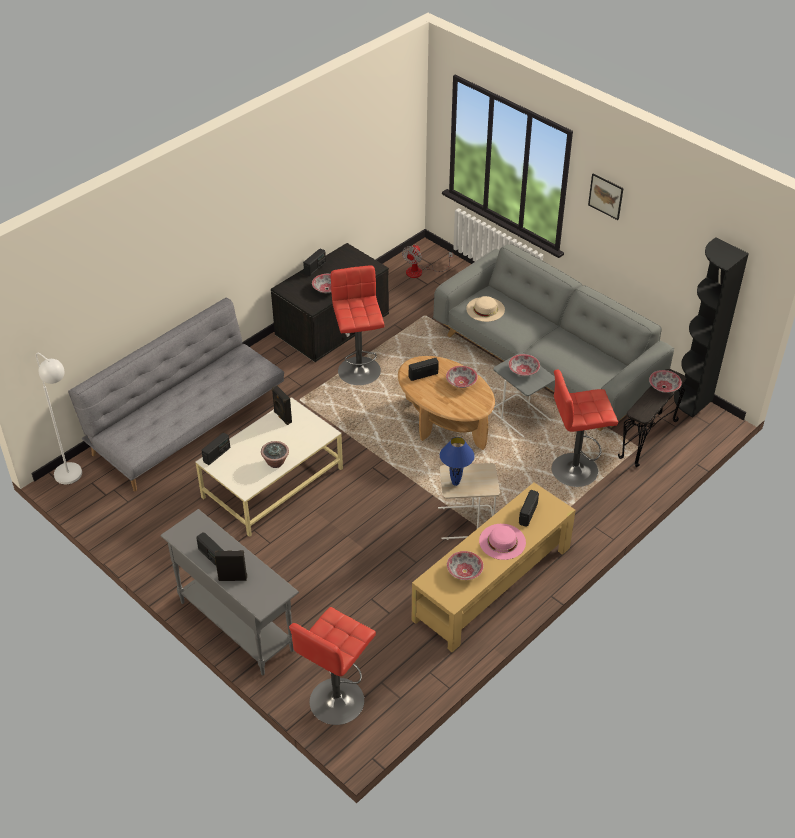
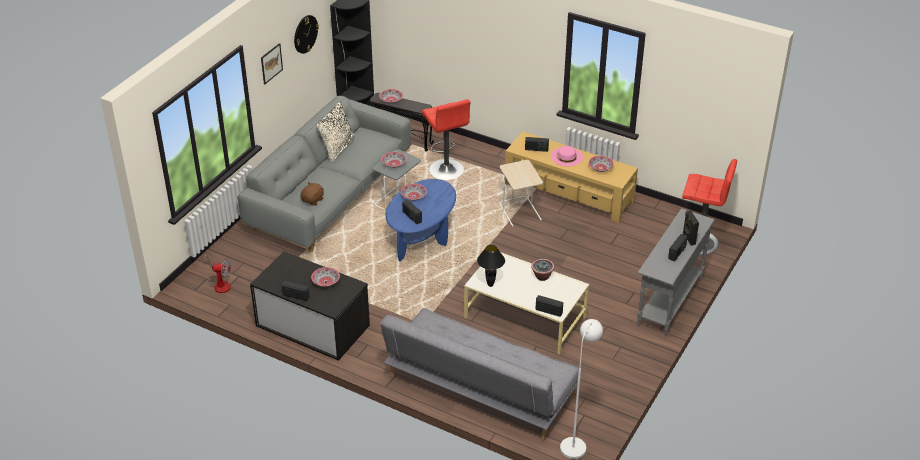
camera: 105 degrees left, 5 degrees down
(282, 417) = (490, 284): black speaker -> black table lamp
(359, 370) = (372, 295): red stool -> none
(444, 424) = (421, 237): brown coffee table -> blue coffee table
(456, 483) = (527, 179): blue table lamp -> none
(485, 309) = (313, 200): beige hat -> brown plush toy
(583, 341) = (337, 149): none -> beige pillow
(666, 224) = (305, 34): none -> wall clock

